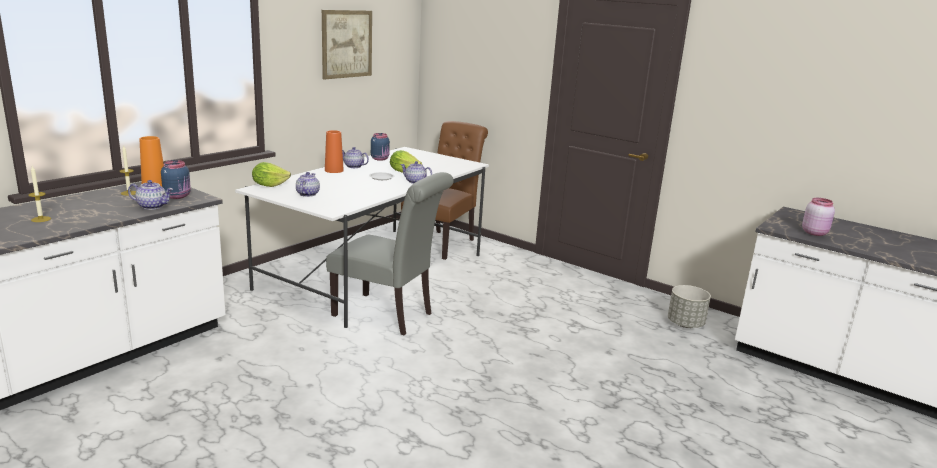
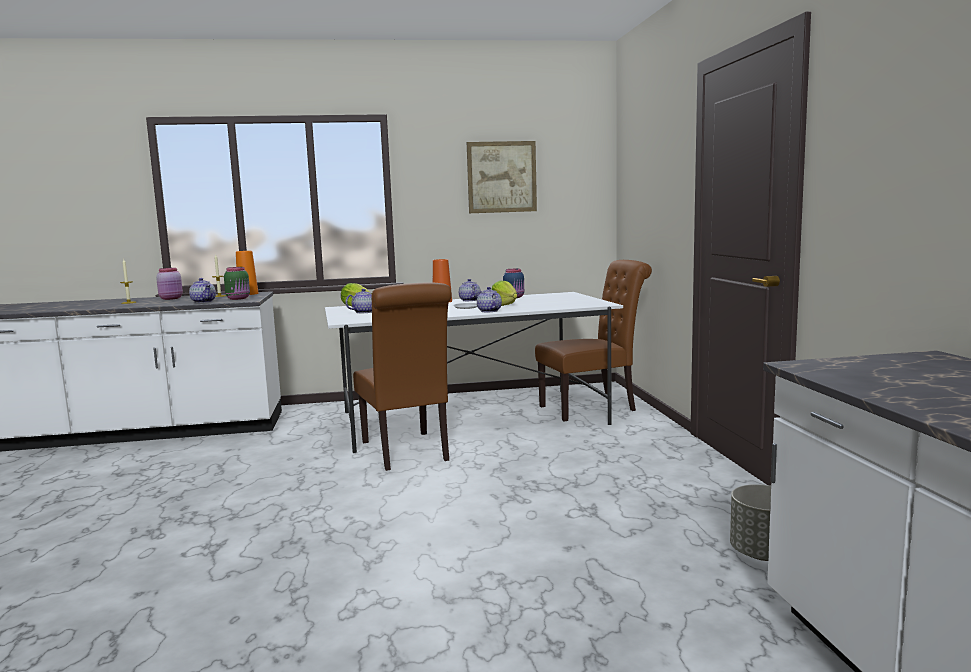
camera: 45 degrees right, 10 degrees down
(178, 196) = (239, 298): blue jar -> green jar
(388, 315) = (407, 452): grey chair -> brown chair
(814, 233) = (874, 378): pink jar -> pink jar (171, 298)

